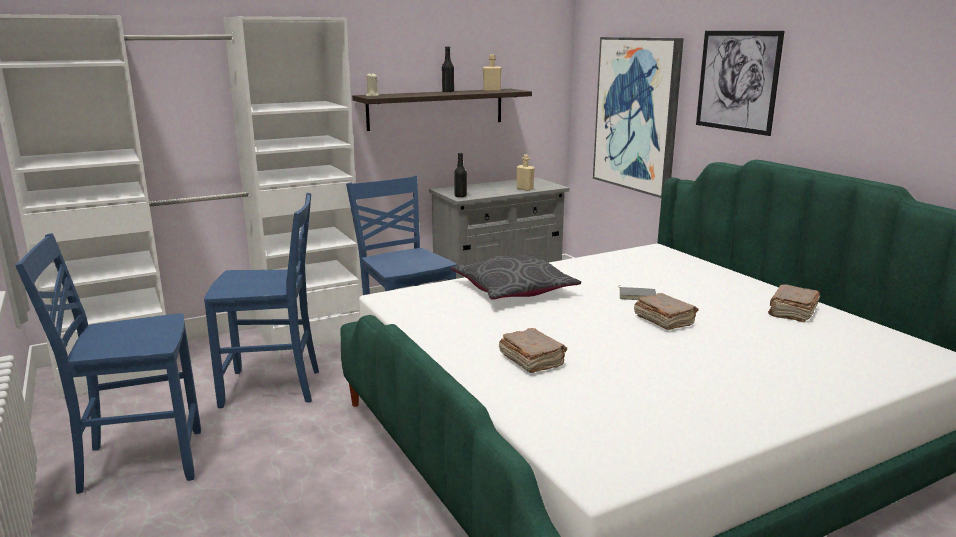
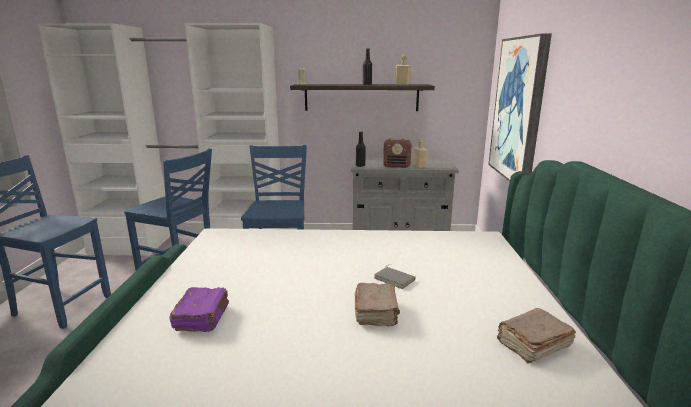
camera: 30 degrees right, 0 degrees up
(501, 192) = (397, 166): none -> radio
(513, 289) = (306, 247): grey pillow -> none
(531, 360) = (202, 318): brown book -> purple book
(737, 81) = (582, 75): picture -> none

